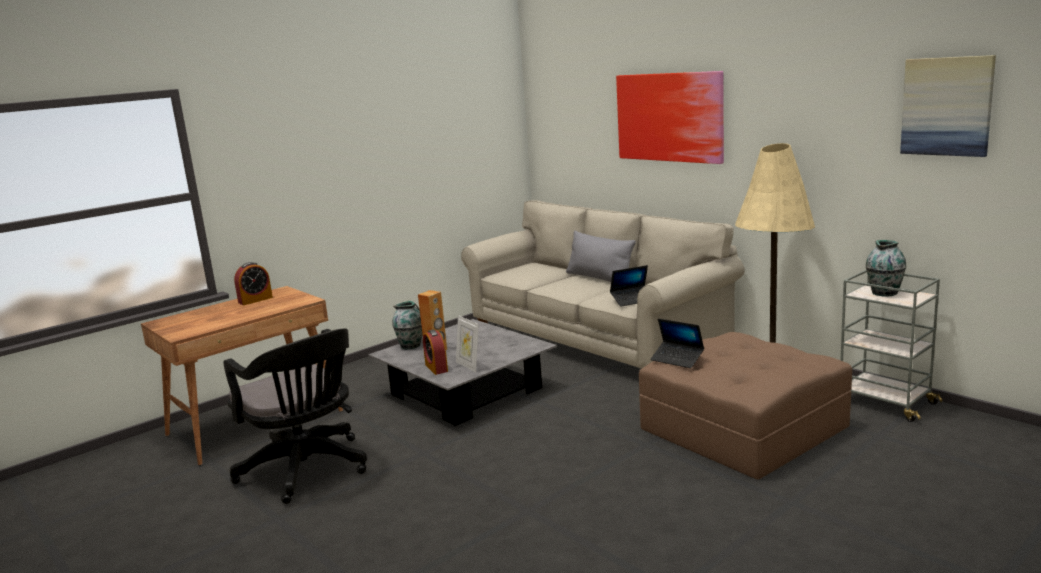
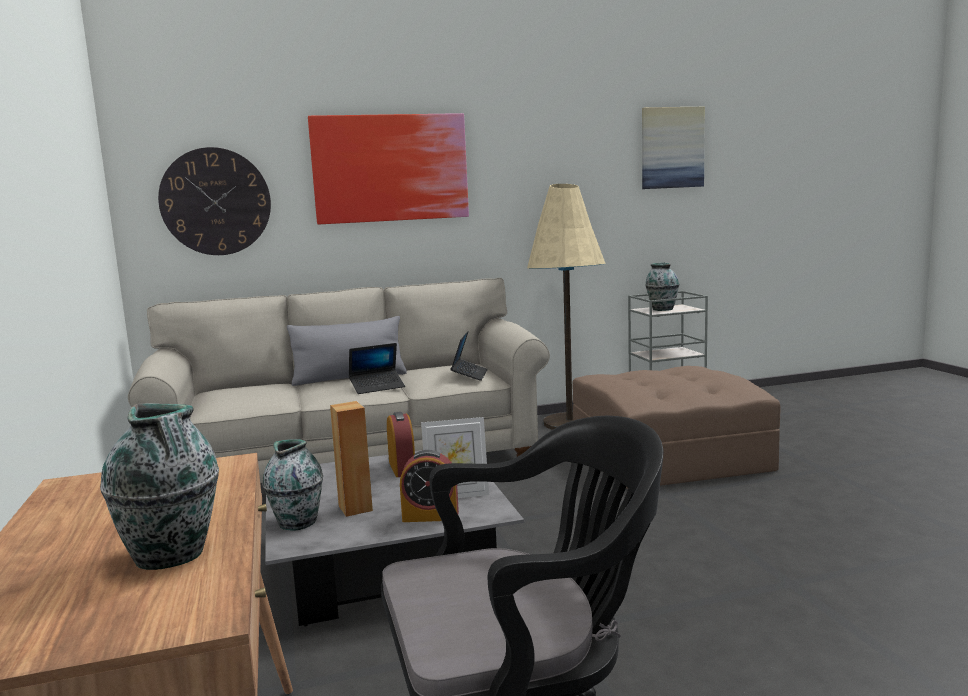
camera: 65 degrees left, 5 degrees down
(220, 320) = (171, 556): none -> vase
(255, 300) = (82, 512): alarm clock -> alarm clock (402, 468)
(571, 135) = (215, 202): none -> wall clock
(677, 359) = (639, 396): laptop -> laptop (377, 387)

